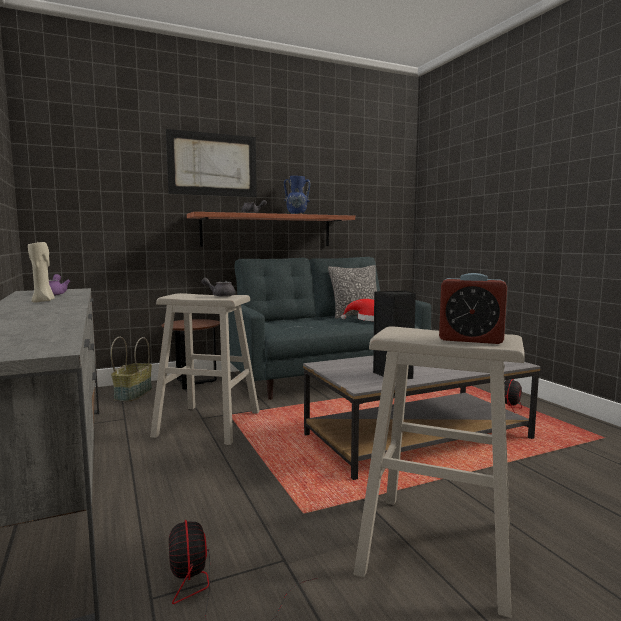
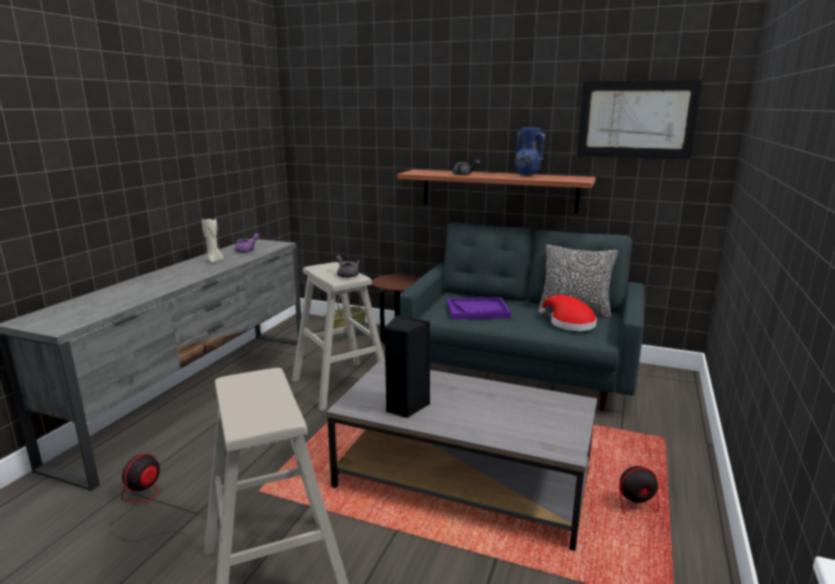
camera: 45 degrees right, 10 degrees up
(213, 164) = (441, 116): picture -> picture (636, 119)
(301, 324) = (477, 310): none -> purple tray
(470, 339) = (249, 411): alarm clock -> none

